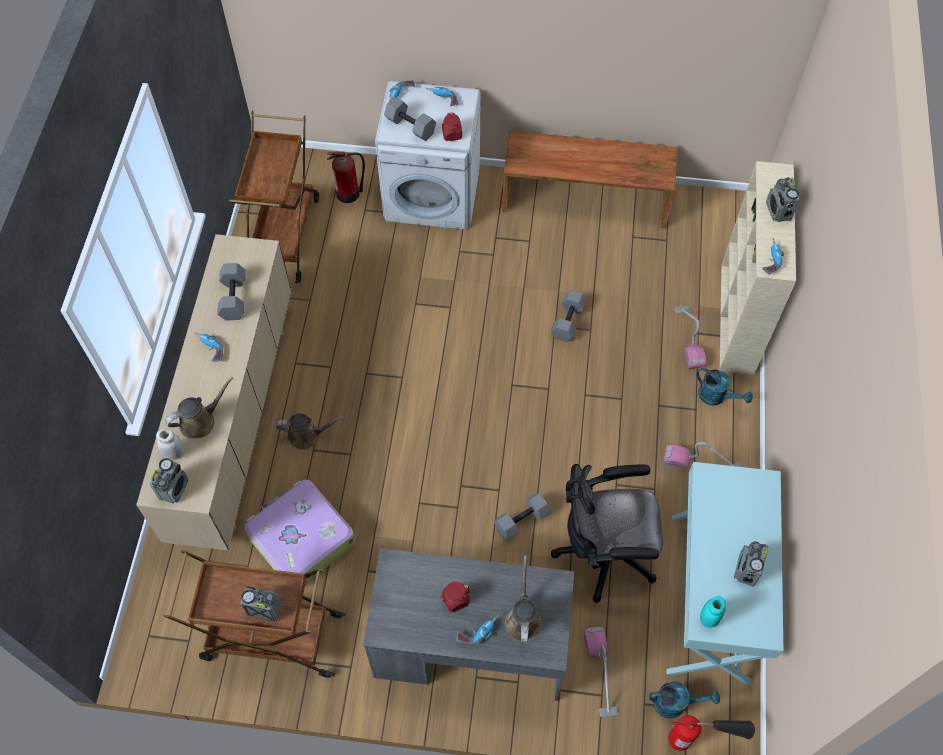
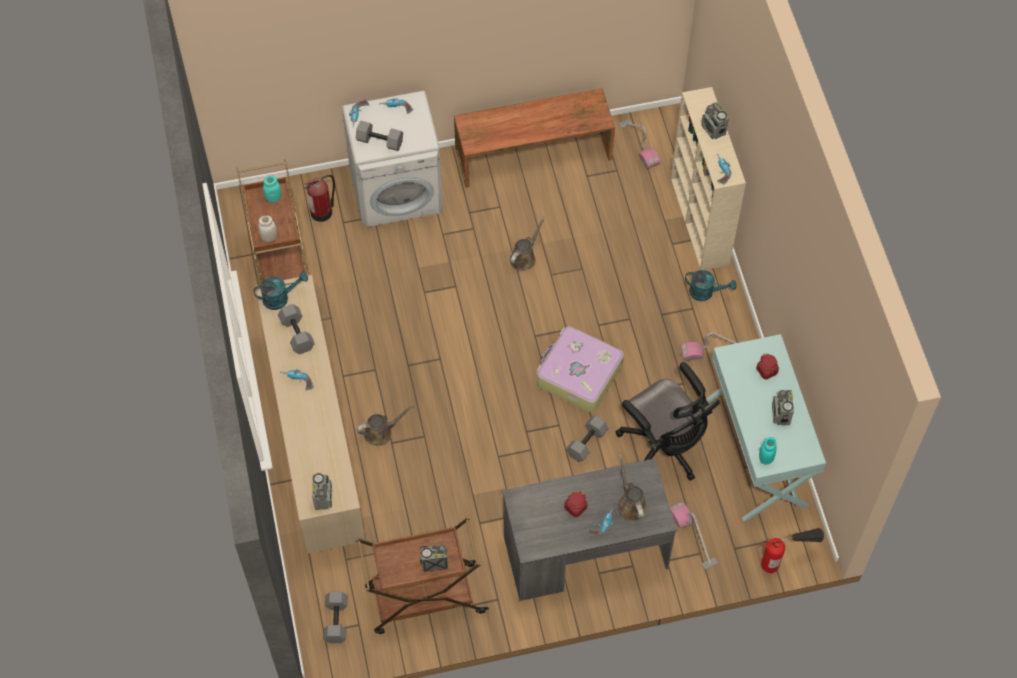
camera: 20 degrees left, 0 degrees up
(174, 453) = (310, 471): white jar -> white jar (269, 237)
(200, 421) = (318, 440): brown watering can -> brown watering can (524, 257)
(280, 153) = (273, 198): none -> turquoise jar
(300, 539) = (413, 517): suitcase -> suitcase (578, 375)
(452, 134) = (418, 138): red jar -> red jar (767, 371)
(567, 321) = (559, 267): grey dumbbell -> grey dumbbell (335, 620)
(605, 553) = (663, 446): office chair -> office chair turned 105 degrees counterclockwise
(675, 703) = (758, 540): turquoise watering can -> turquoise watering can (280, 298)
(689, 338) = (666, 250): vacuum cleaner -> vacuum cleaner (639, 144)

